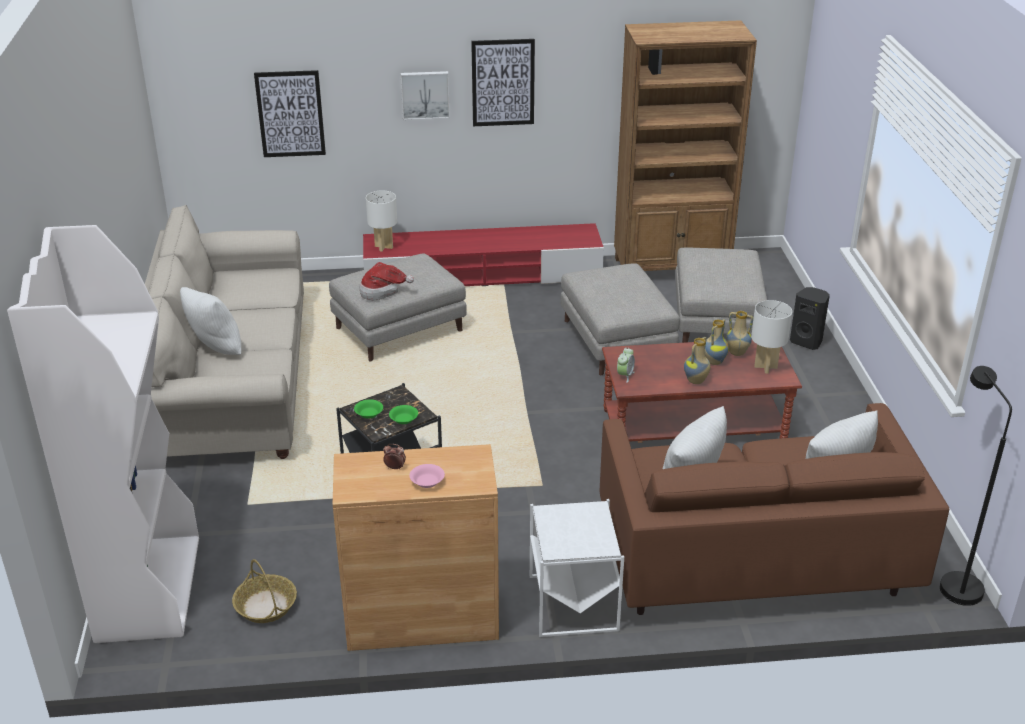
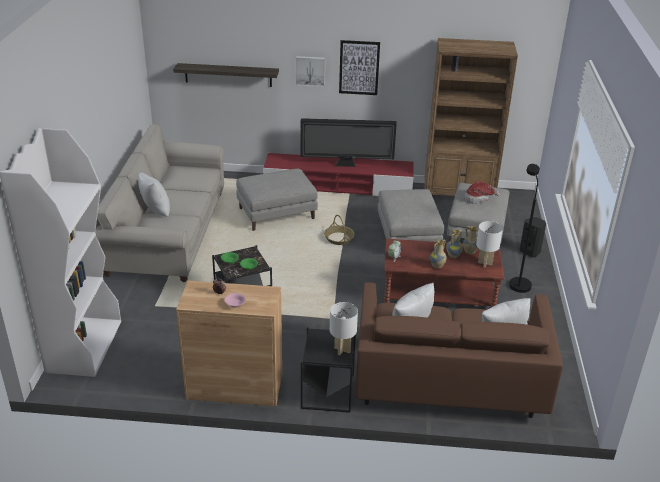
camera: 10 degrees right, 0 degrees up
(266, 606) = (147, 366): basket -> basket (339, 239)
(290, 114) = (228, 75): picture -> shelf
(382, 291) = (265, 189): hat -> hat (478, 198)
(384, 247) = (278, 162): white table lamp -> white table lamp (342, 350)
(494, 240) = (346, 165): none -> television
(572, 604) = (327, 392): white side table -> black side table
(954, 582) = (573, 415): black floor lamp -> black floor lamp (518, 282)

